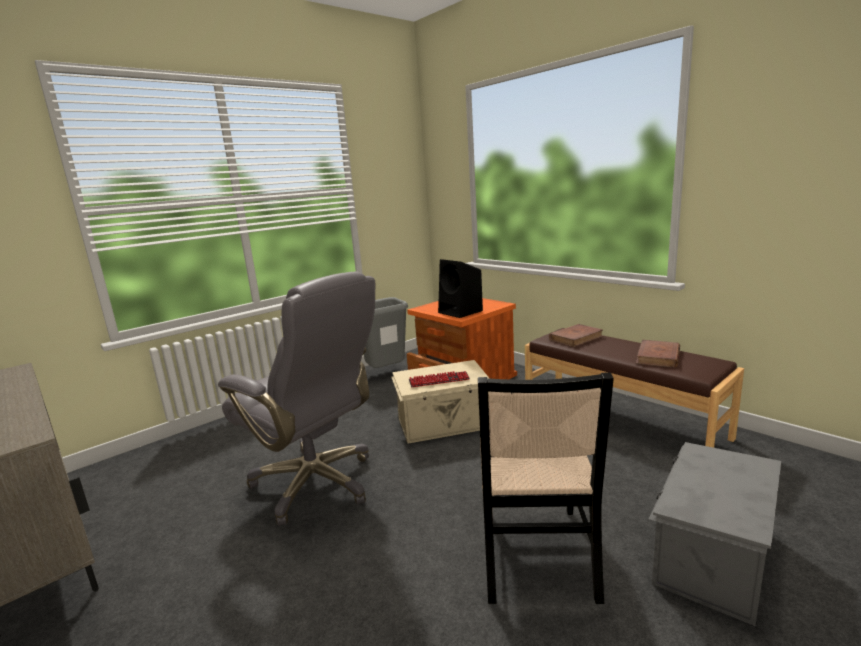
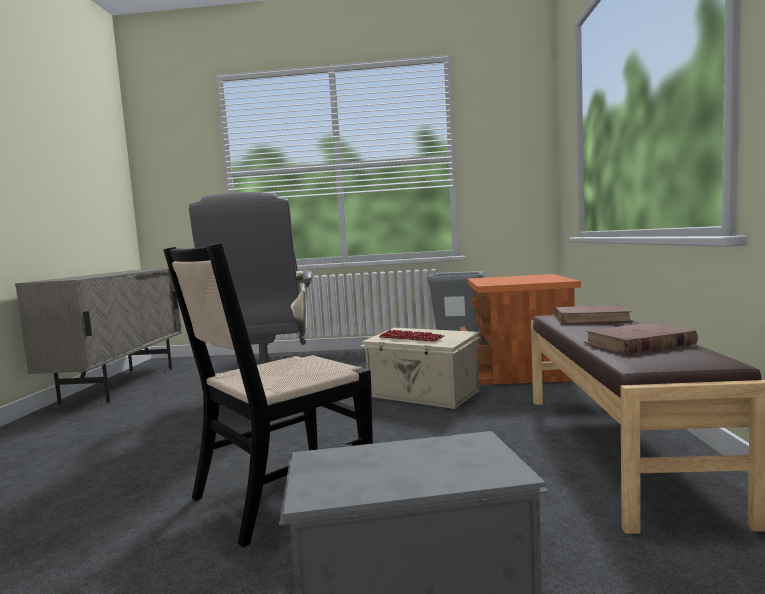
camera: 45 degrees right, 10 degrees down
(461, 312) = (503, 281): black speaker -> none

